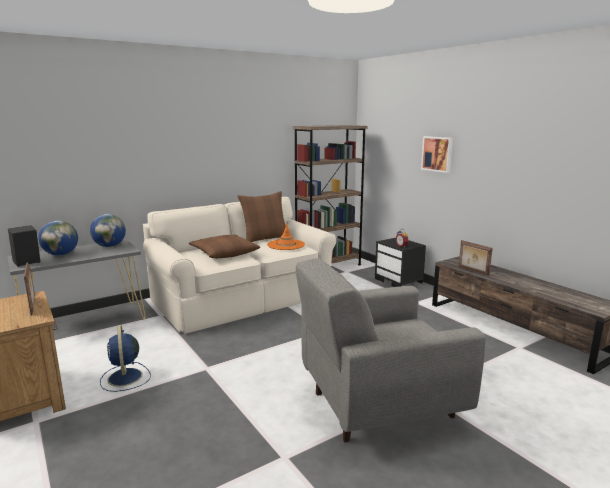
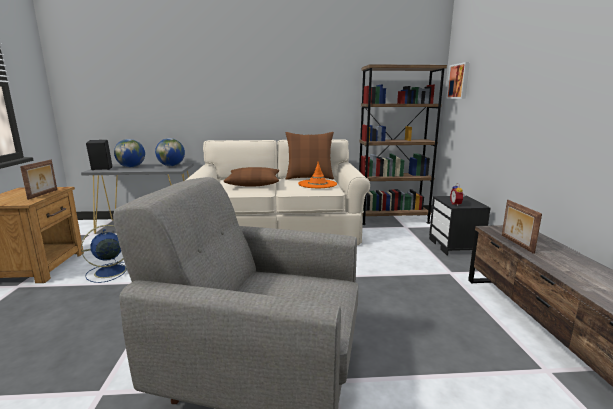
camera: 30 degrees right, 0 degrees up
(125, 378) = (109, 272): blue fan -> blue fan turned 45 degrees clockwise
(437, 154) = (514, 89): picture -> picture (459, 81)

